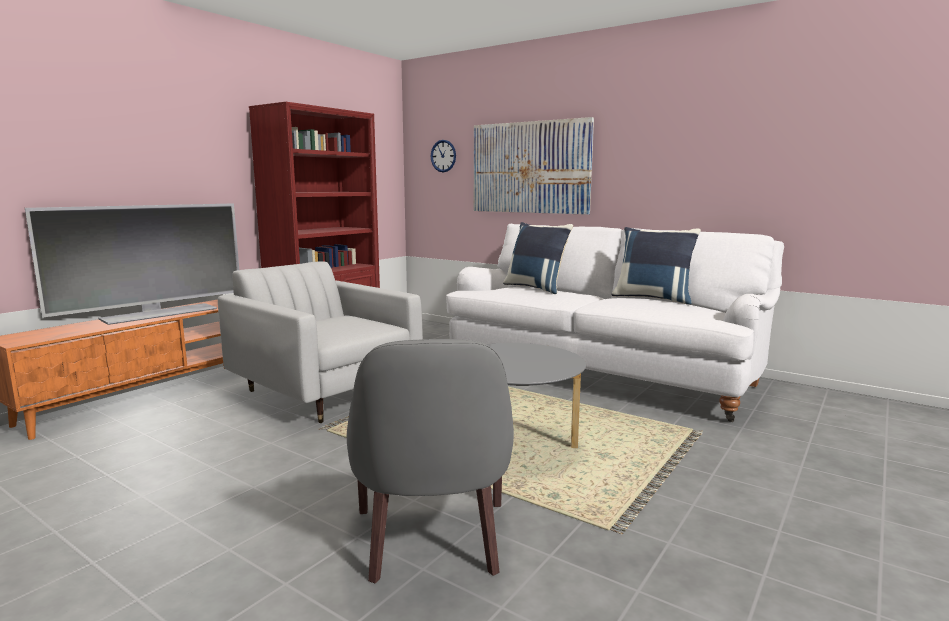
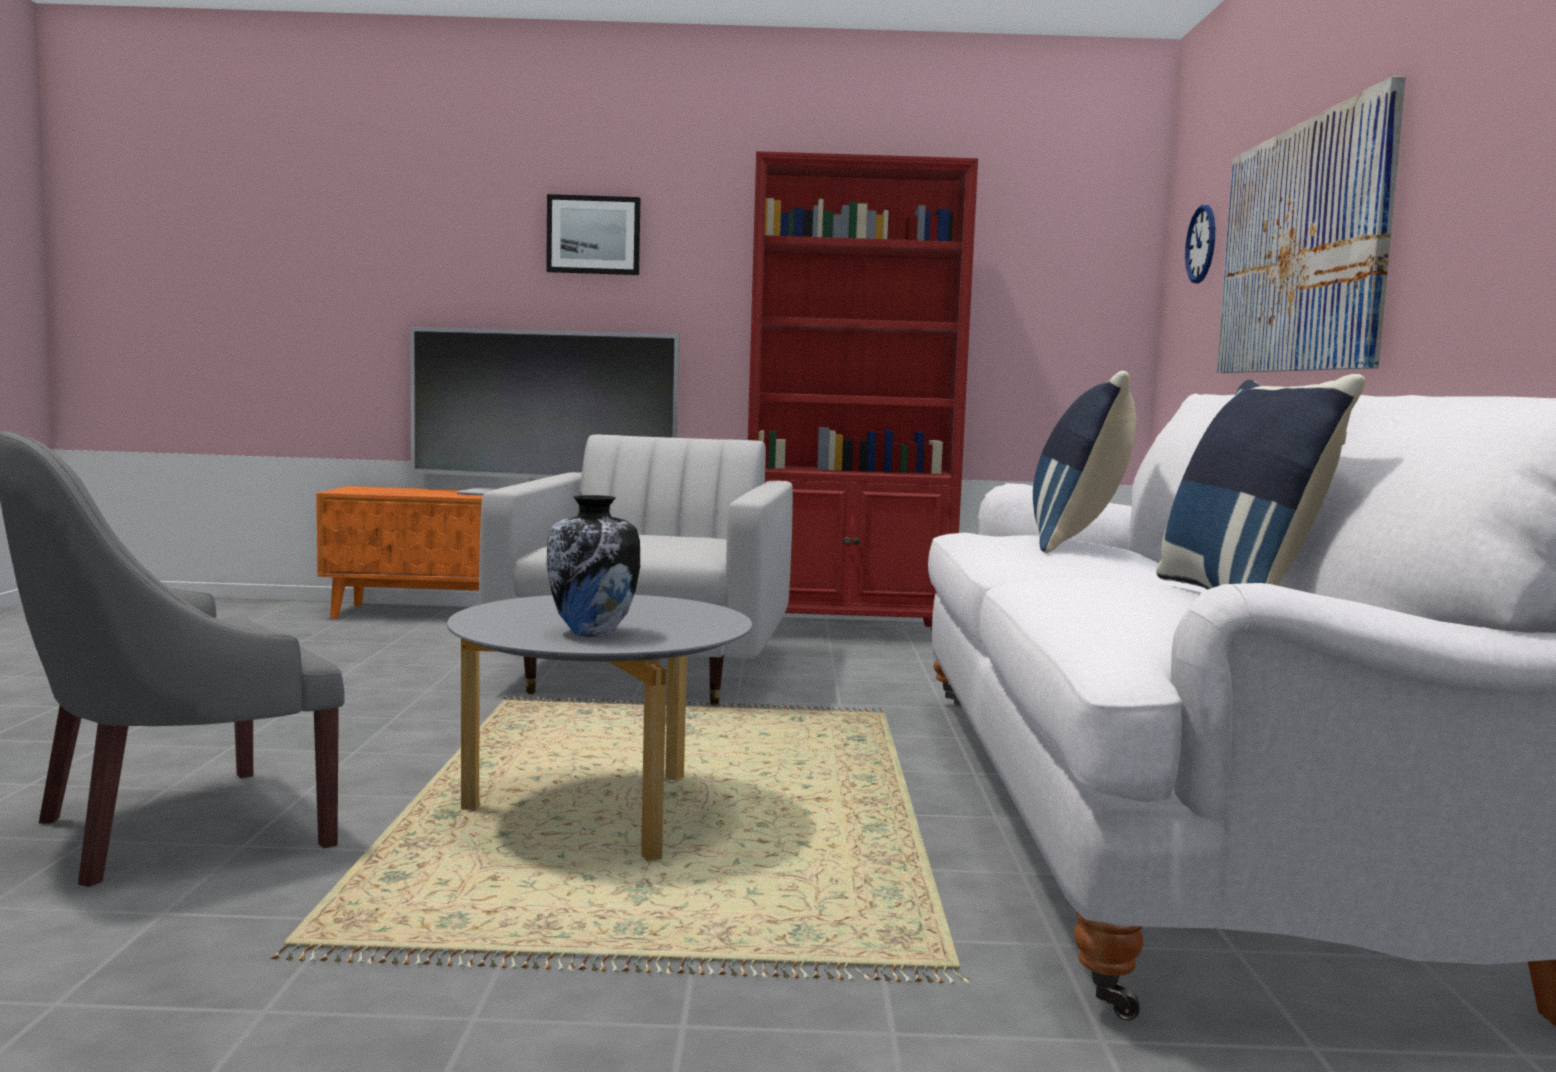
camera: 55 degrees right, 5 degrees down
(153, 140) = (593, 235): none -> picture
(545, 365) = (593, 633): none -> vase

